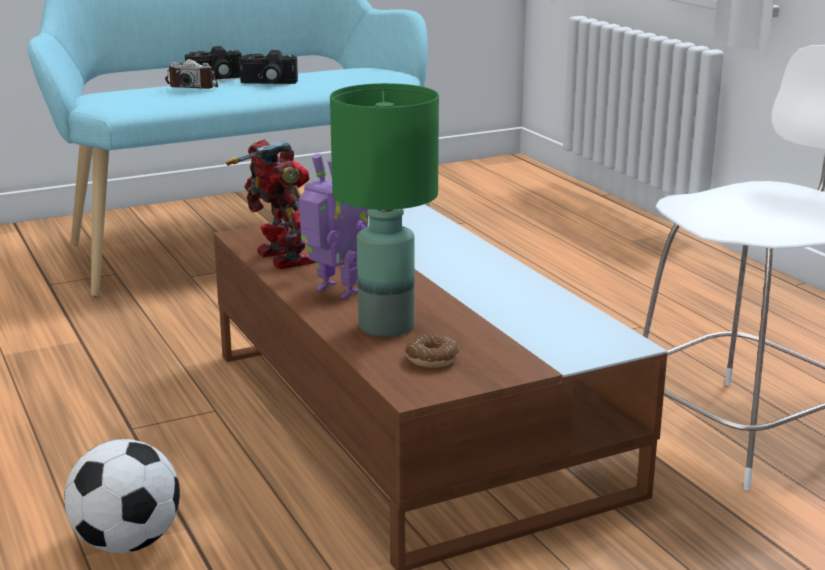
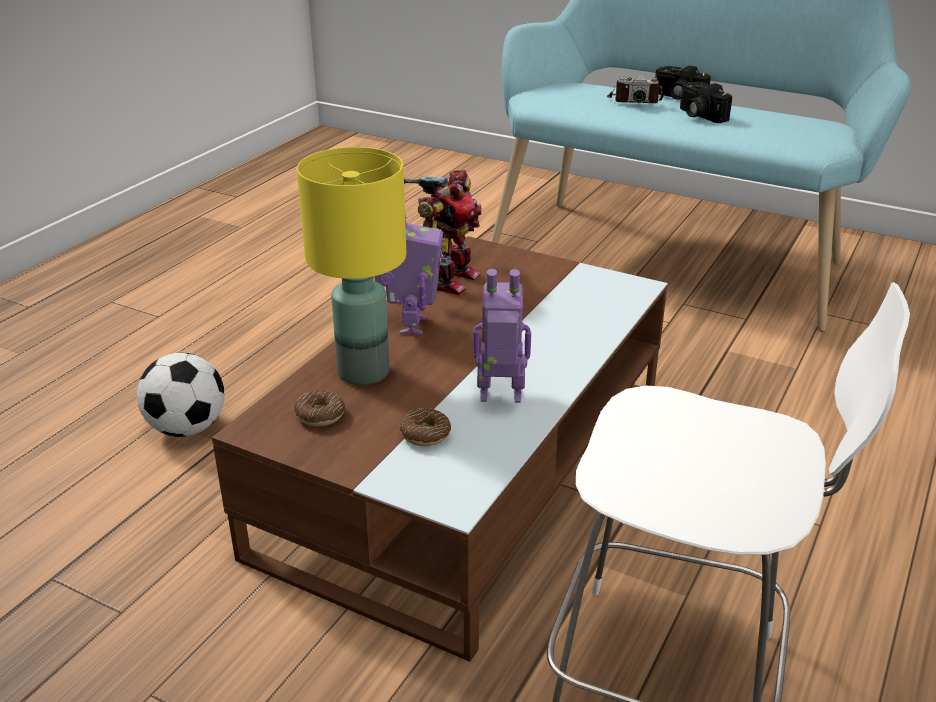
camera: 55 degrees right, 10 degrees up
(193, 87) = (634, 100): camera -> camera turned 60 degrees counterclockwise
(387, 326) = (365, 372): green table lamp -> yellow table lamp
(501, 292) = (500, 396): none -> toy robot
(519, 329) = (425, 434): none -> donut

